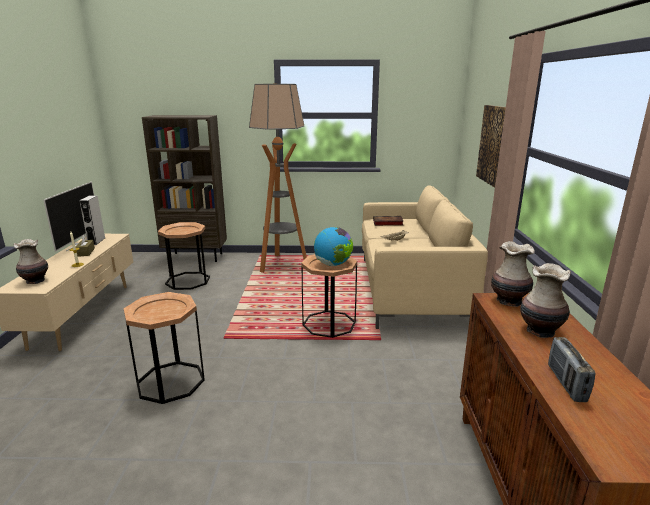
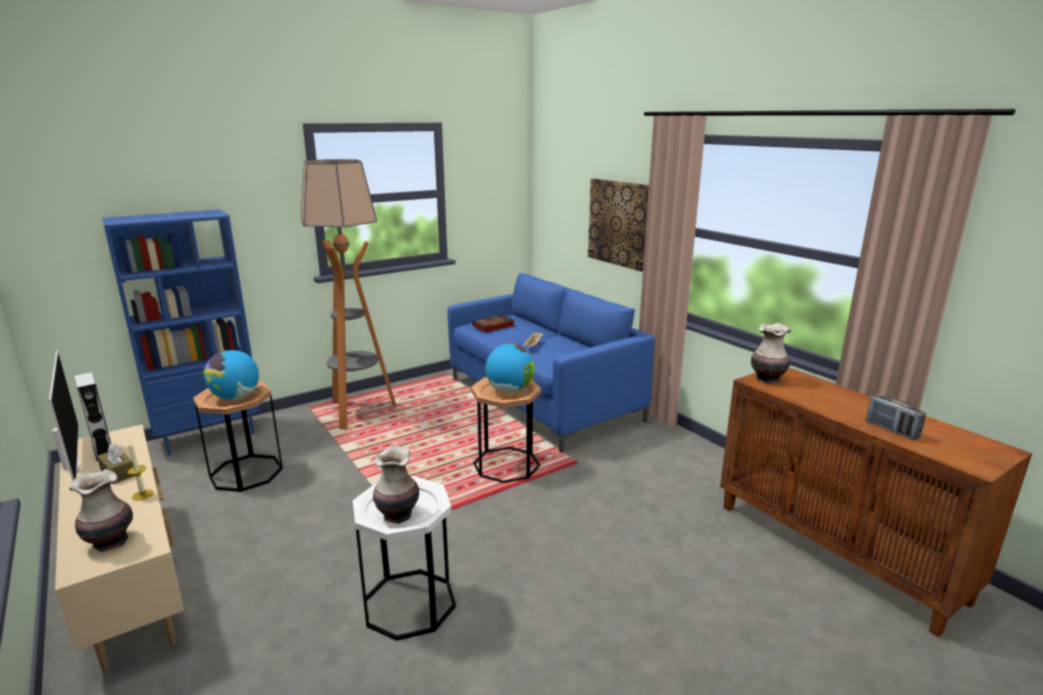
camera: 35 degrees left, 0 degrees up
(170, 382) = (409, 603): brown side table -> white side table
(183, 231) = (235, 398): none -> globe
(196, 257) = (210, 436): brown bookcase -> blue bookcase
(409, 290) = (542, 400): beige sofa -> blue sofa
(539, 331) = (821, 397): vase -> vase (397, 515)

